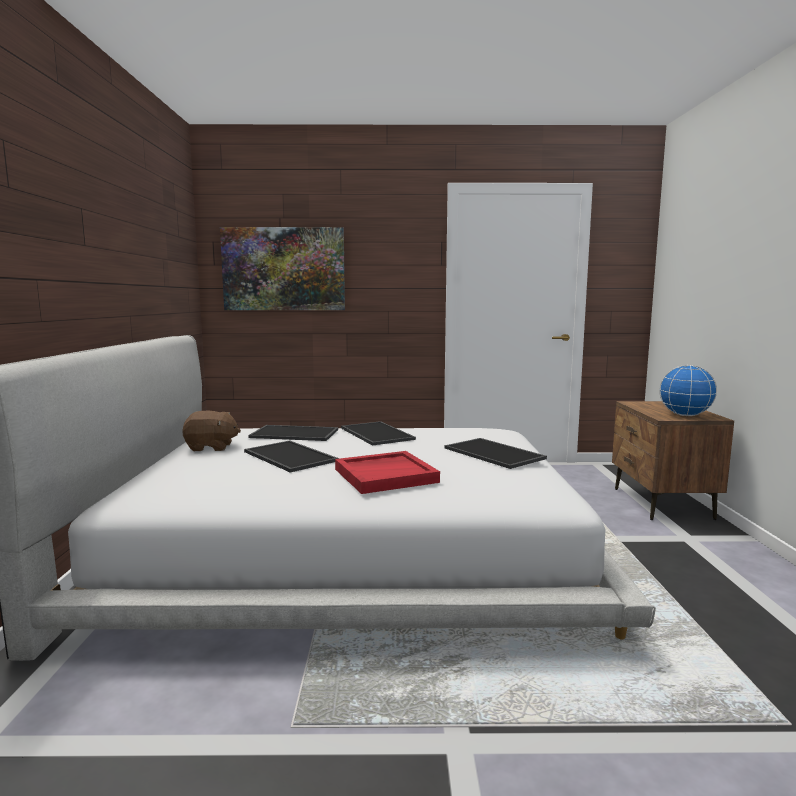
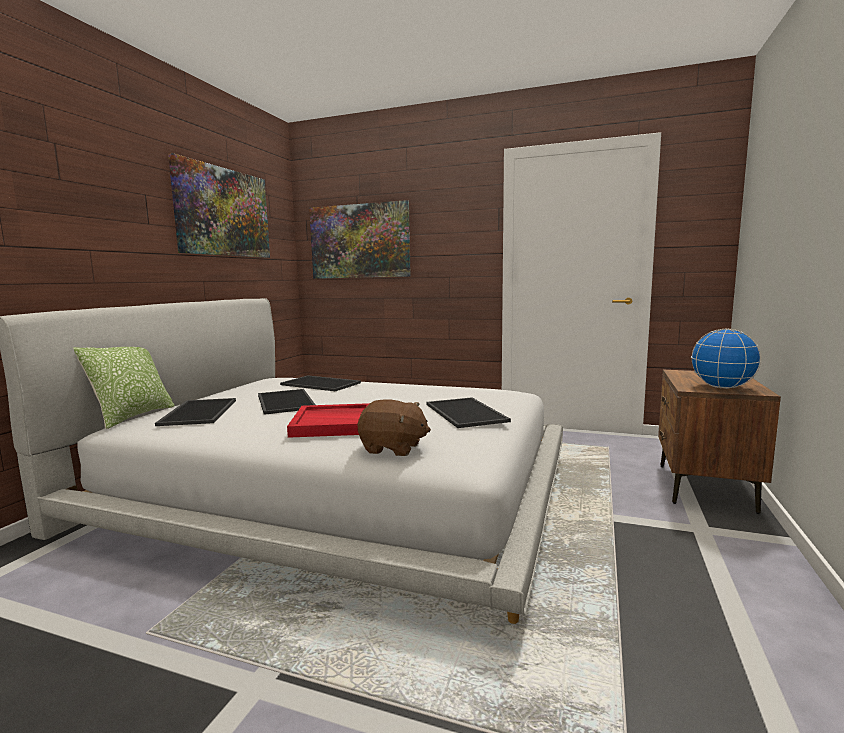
camera: 20 degrees right, 0 degrees up
(115, 489) = (133, 416): none -> pillow
(145, 231) = (223, 212): none -> picture
(211, 447) = (243, 390): brown plush toy -> brown plush toy (393, 448)
(375, 433) = (386, 388): tray -> tray (198, 412)

